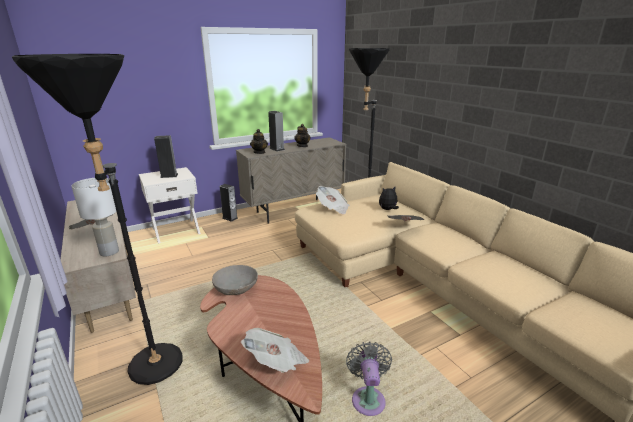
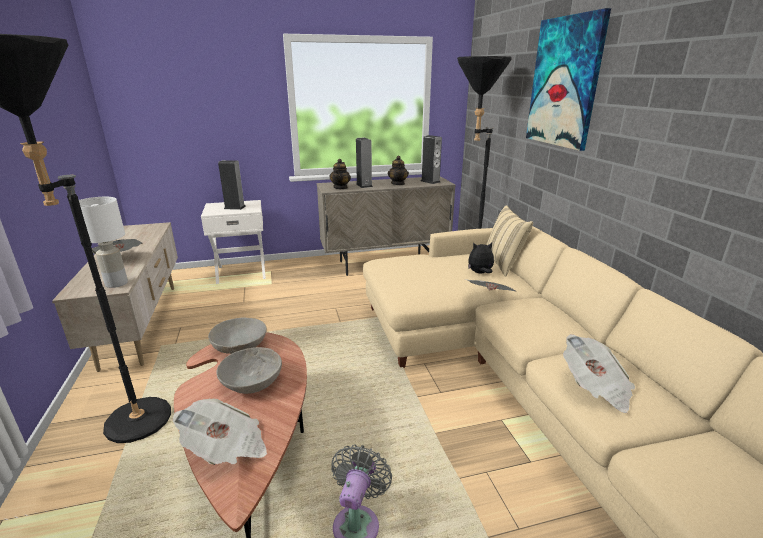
camera: 15 degrees right, 0 degrees up
(230, 218) = (306, 264): speaker -> speaker (430, 181)
(263, 313) = (251, 381): none -> grey bowl
(333, 208) = (408, 264): newspaper -> newspaper (595, 388)
(399, 201) = (503, 264): none -> beige pillow
(432, 68) = (564, 82): none -> picture

